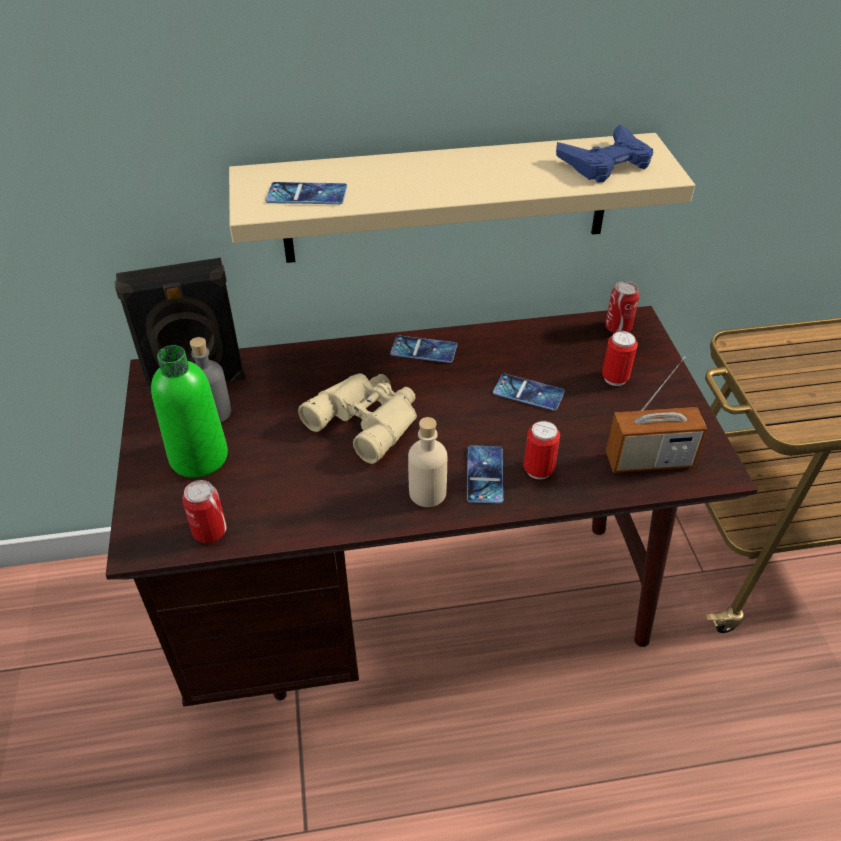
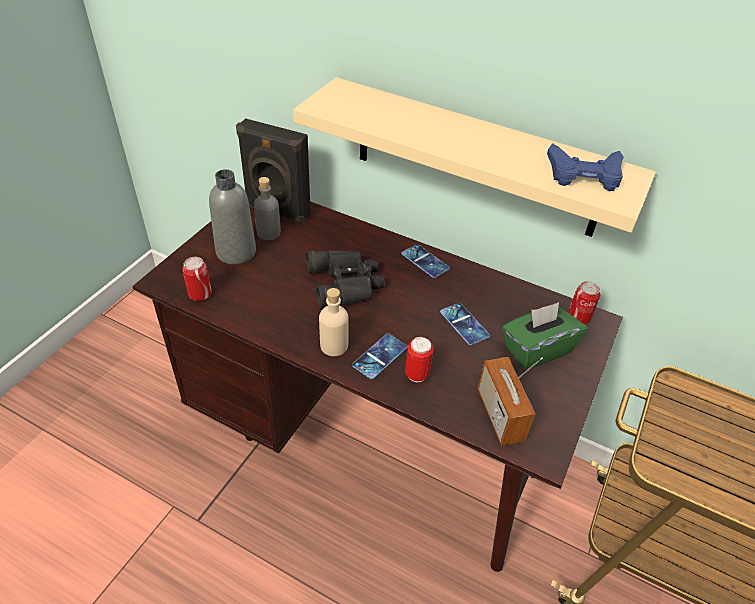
camera: 35 degrees right, 0 degrees up
(199, 457) = (236, 252): green bottle -> grey bottle
(307, 194) = (356, 110): phone -> none
(367, 419) = (346, 283): beige binoculars -> black binoculars
(615, 378) = (536, 349): can -> green tissue box
(649, 461) = (499, 415): radio -> radio turned 45 degrees clockwise

